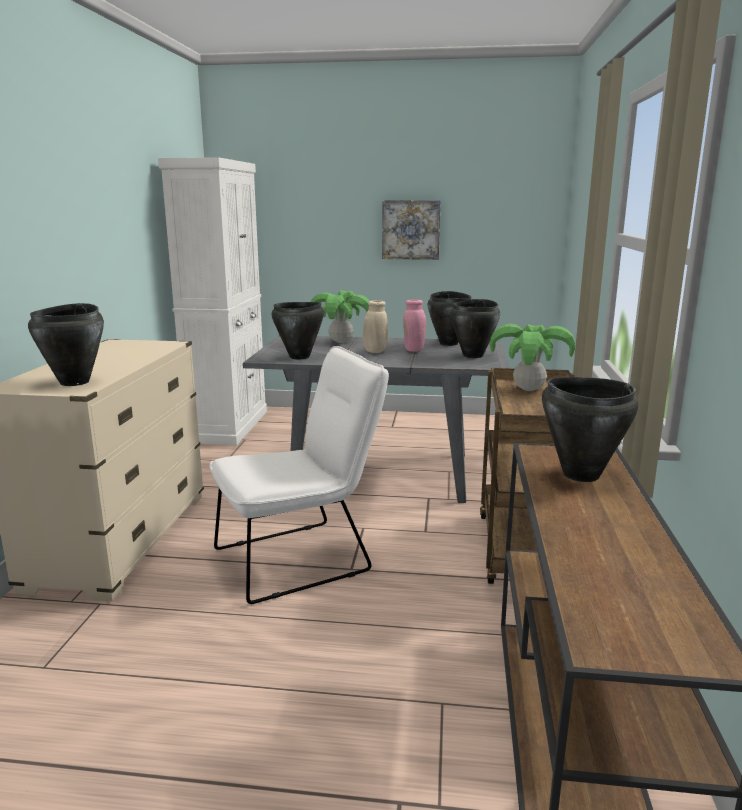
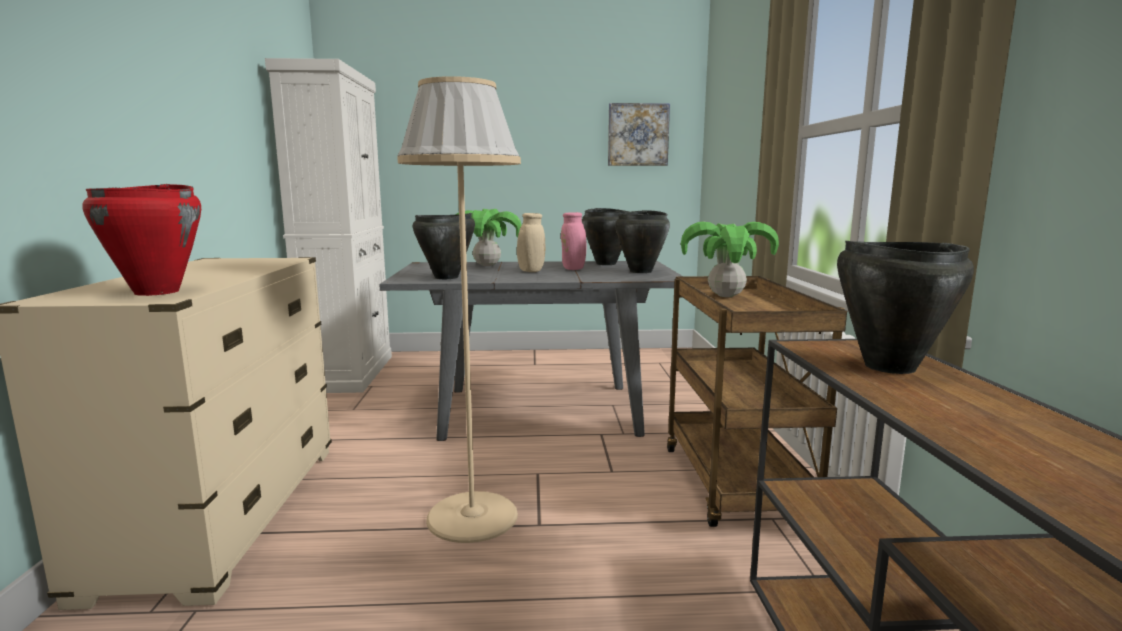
camera: 10 degrees left, 5 degrees down
(75, 382) = (158, 292): black cooking pot -> red cooking pot
(302, 558) = (473, 516): white chair -> beige floor lamp
(411, 229) = (545, 156): picture -> picture (638, 135)

